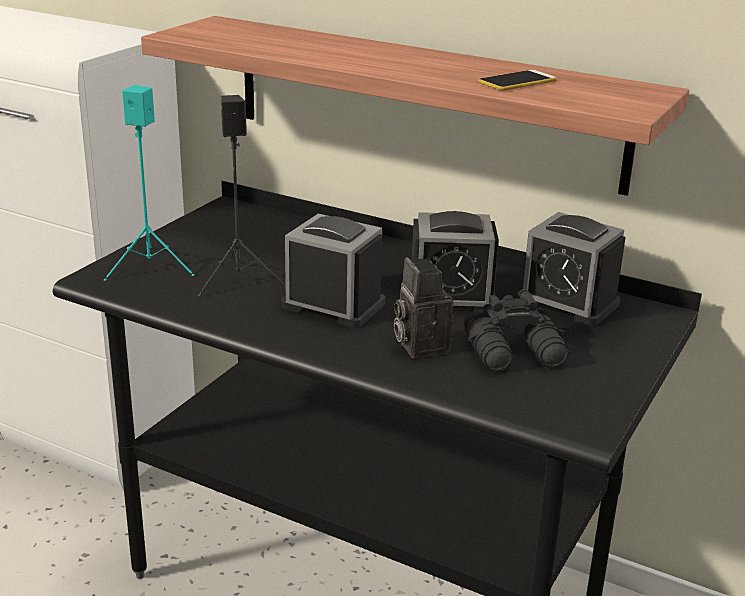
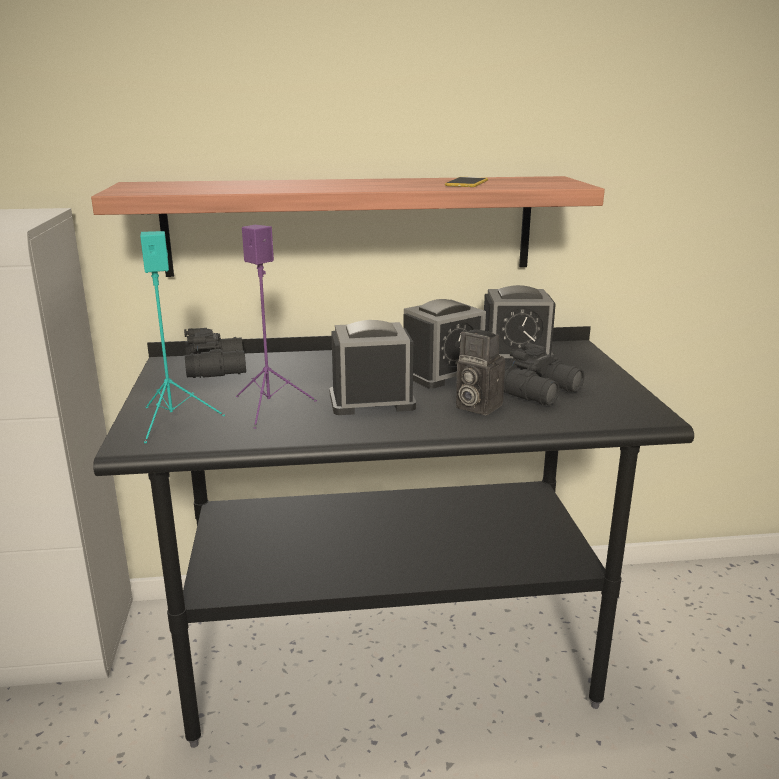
camera: 35 degrees left, 5 degrees down
(240, 280) = (270, 407): black speaker -> purple speaker
(259, 224) = (218, 367): none -> black binoculars

